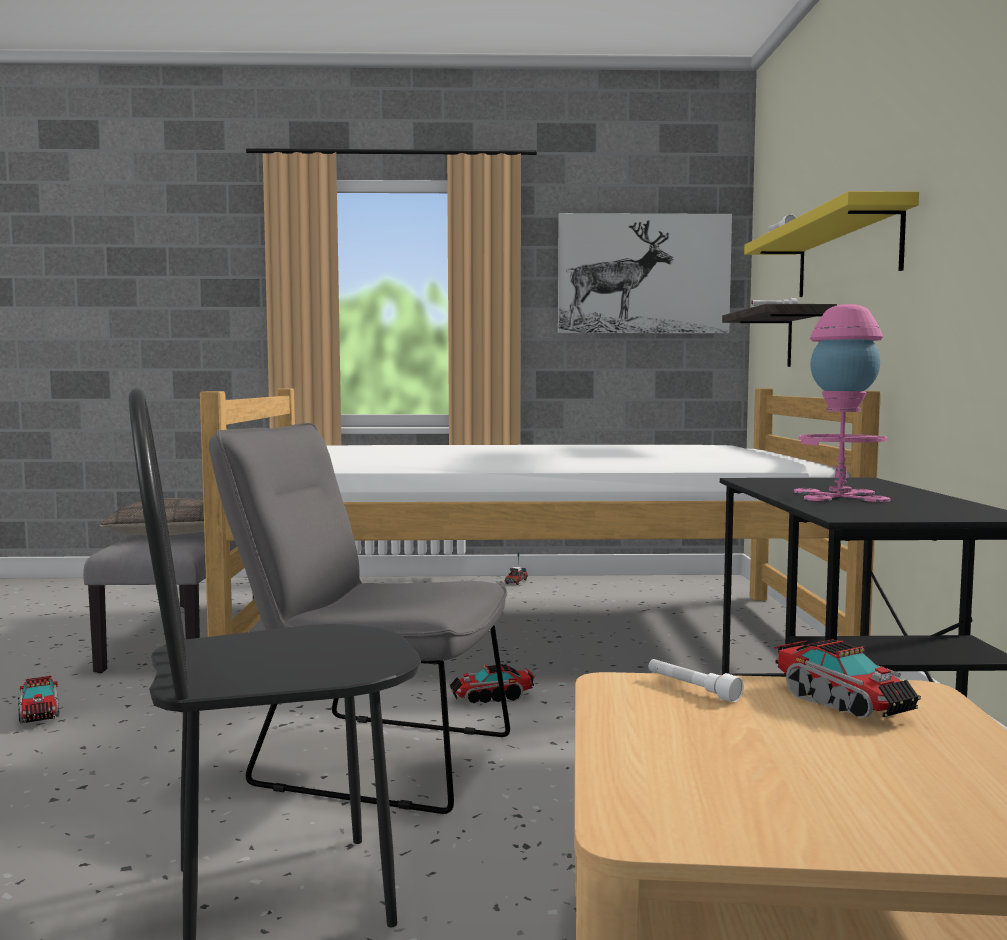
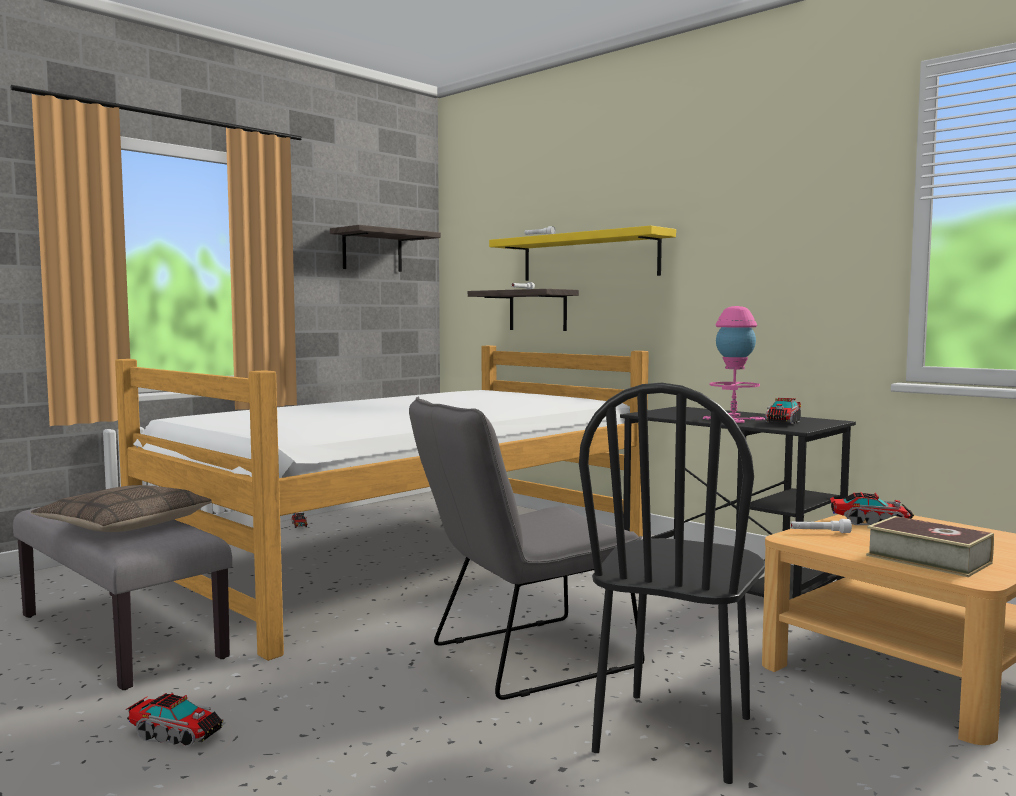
camera: 45 degrees left, 0 degrees up
(491, 698) = (496, 602): toy truck -> toy truck (783, 422)
(643, 274) = (372, 251): picture -> shelf
(696, 773) = (928, 559): none -> book

